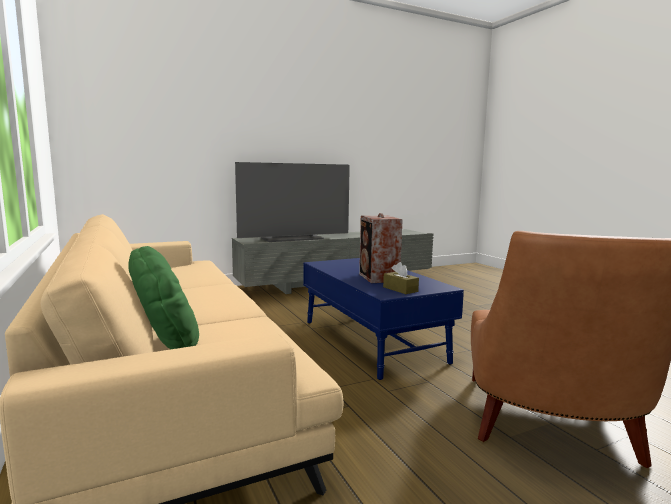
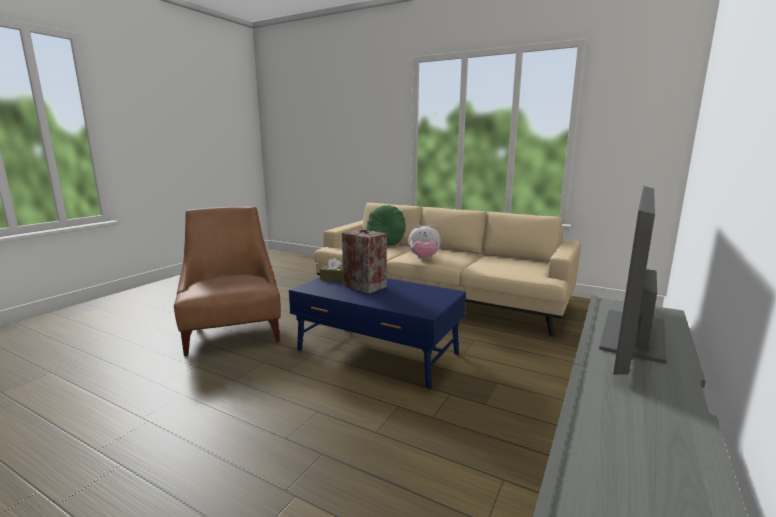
camera: 145 degrees right, 5 degrees up
(227, 296) = (424, 259): none -> plush toy

